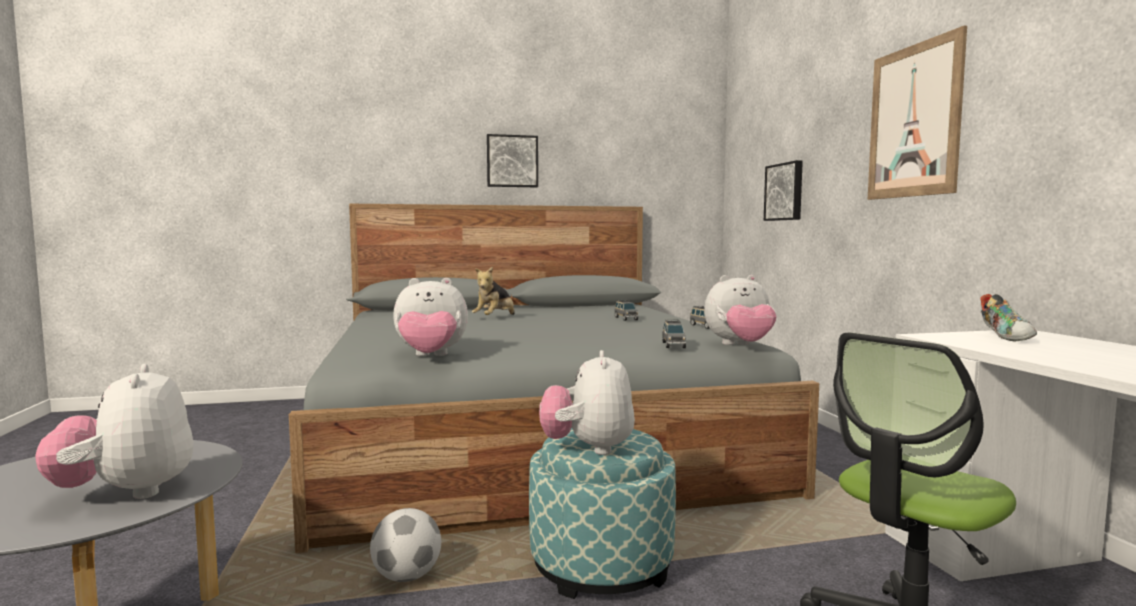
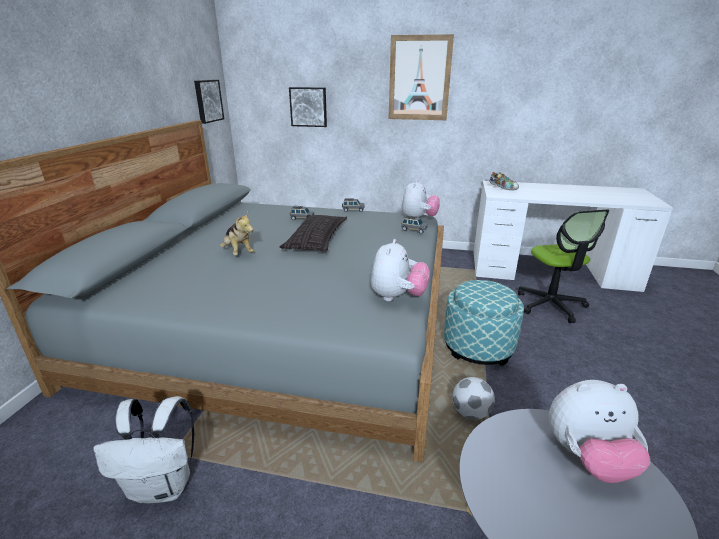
camera: 65 degrees left, 20 degrees up
(260, 452) = (163, 486): none -> white backpack
(512, 161) = (102, 86): picture -> picture (208, 101)
(570, 327) = (316, 239): none -> pillow
(588, 448) = (501, 298): plush toy -> none

